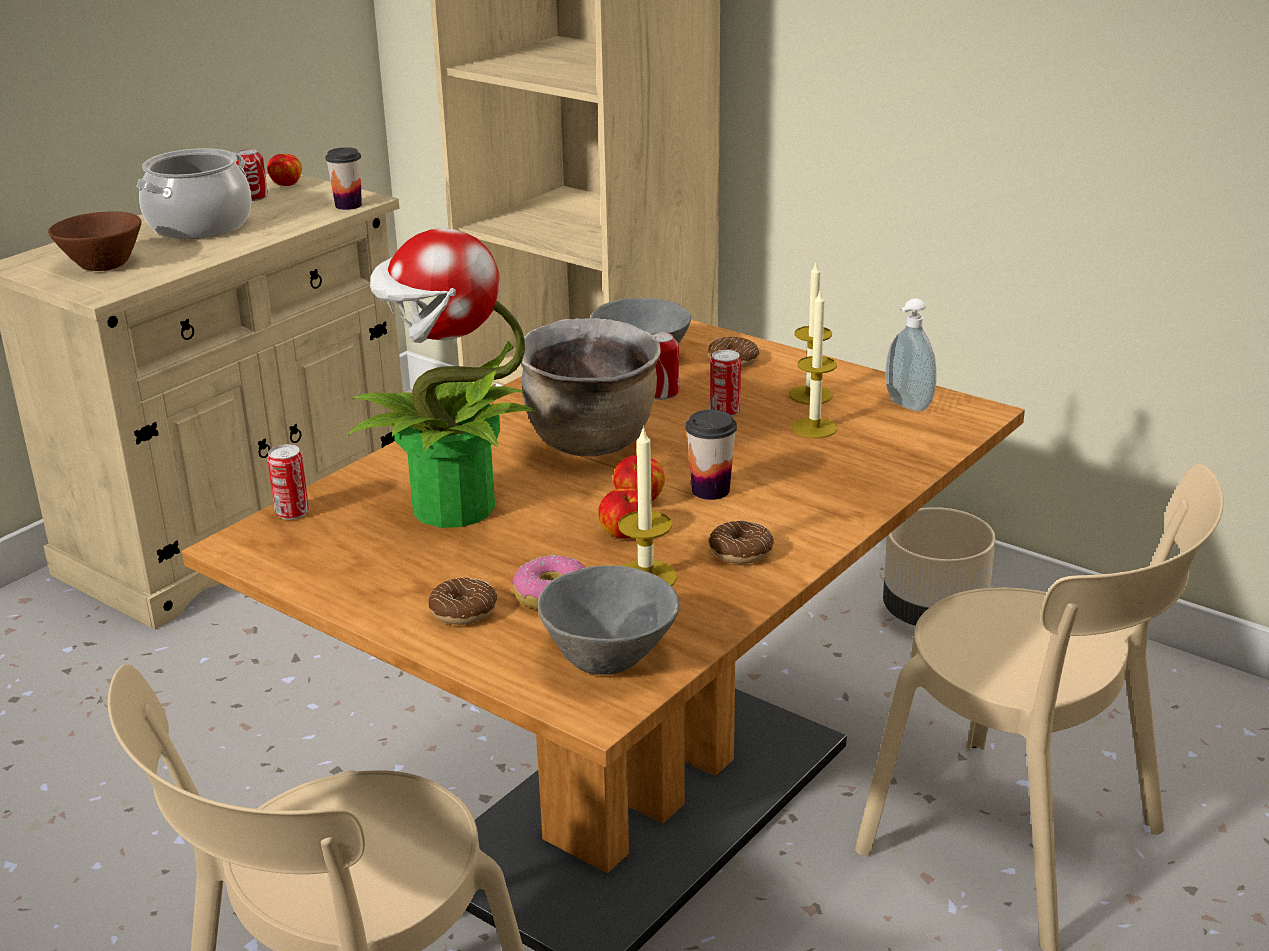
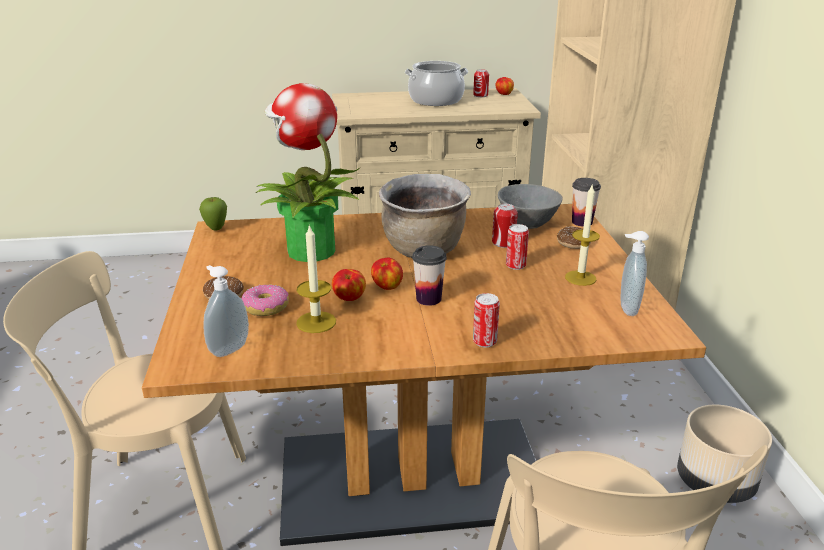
camera: 45 degrees right, 0 degrees up
(104, 264) = (372, 104): brown bowl -> none
(244, 546) = (216, 229): none -> apple
(292, 513) = (255, 225): can -> can (484, 342)
(348, 205) = (511, 109): cup -> cup (582, 222)
(612, 657) = (228, 349): grey bowl -> soap dispenser
(741, 552) = (380, 335): donut -> none
(814, 428) = (546, 295): candle -> none

